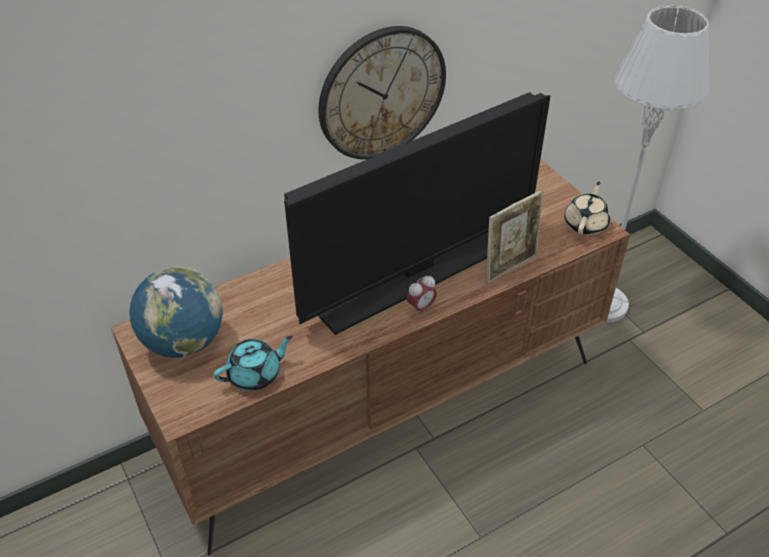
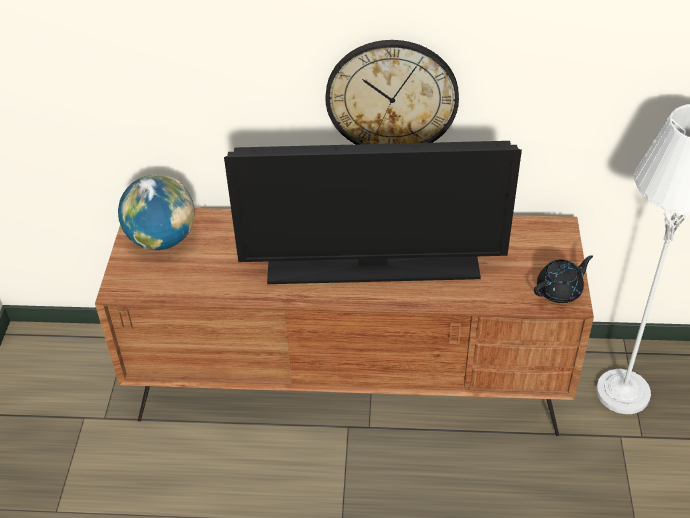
camera: 35 degrees right, 0 degrees up
(255, 374) = (188, 286): turquoise teapot -> none
(421, 308) = (351, 295): alarm clock -> none
(510, 267) = (455, 296): picture frame -> none
(585, 224) = (560, 290): beige teapot -> black teapot

